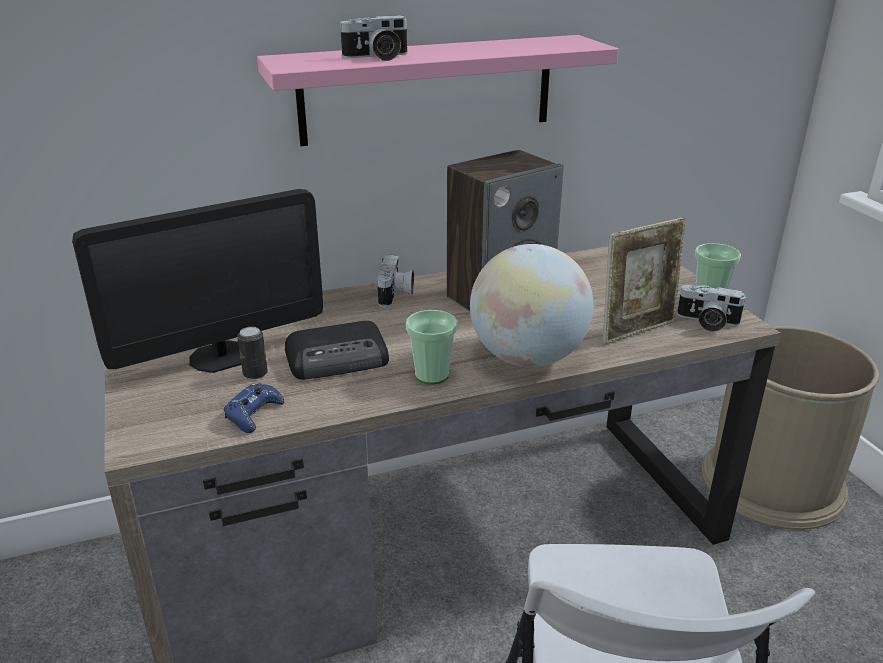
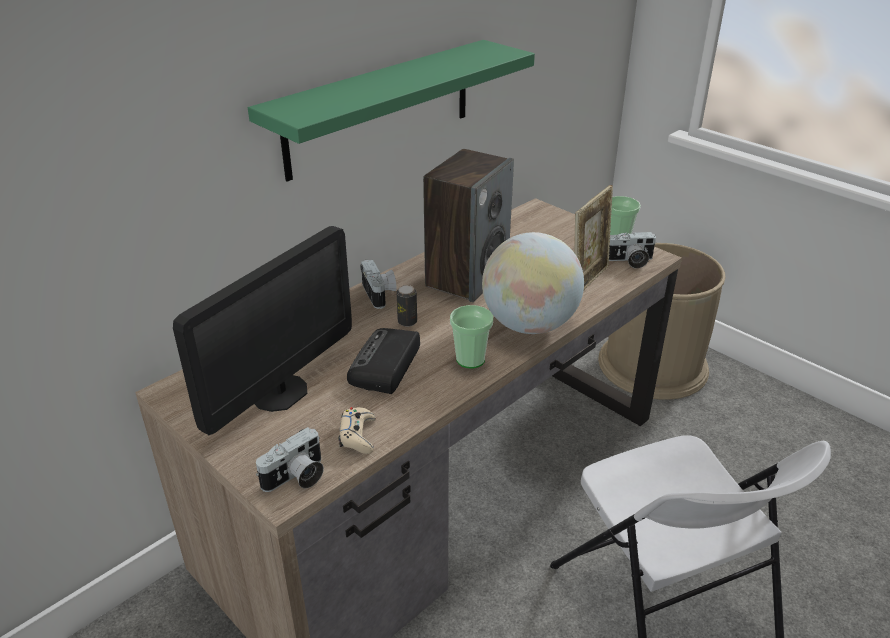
camera: 25 degrees left, 5 degrees up
(254, 414) = (358, 435): blue game controller -> beige game controller
(255, 373) = (325, 399): can -> can (407, 322)
(339, 359) = (385, 366): radio -> radio turned 150 degrees clockwise
(377, 57) = (361, 93): camera -> camera (296, 478)
(428, 89) = (380, 108): pink shelf -> green shelf

